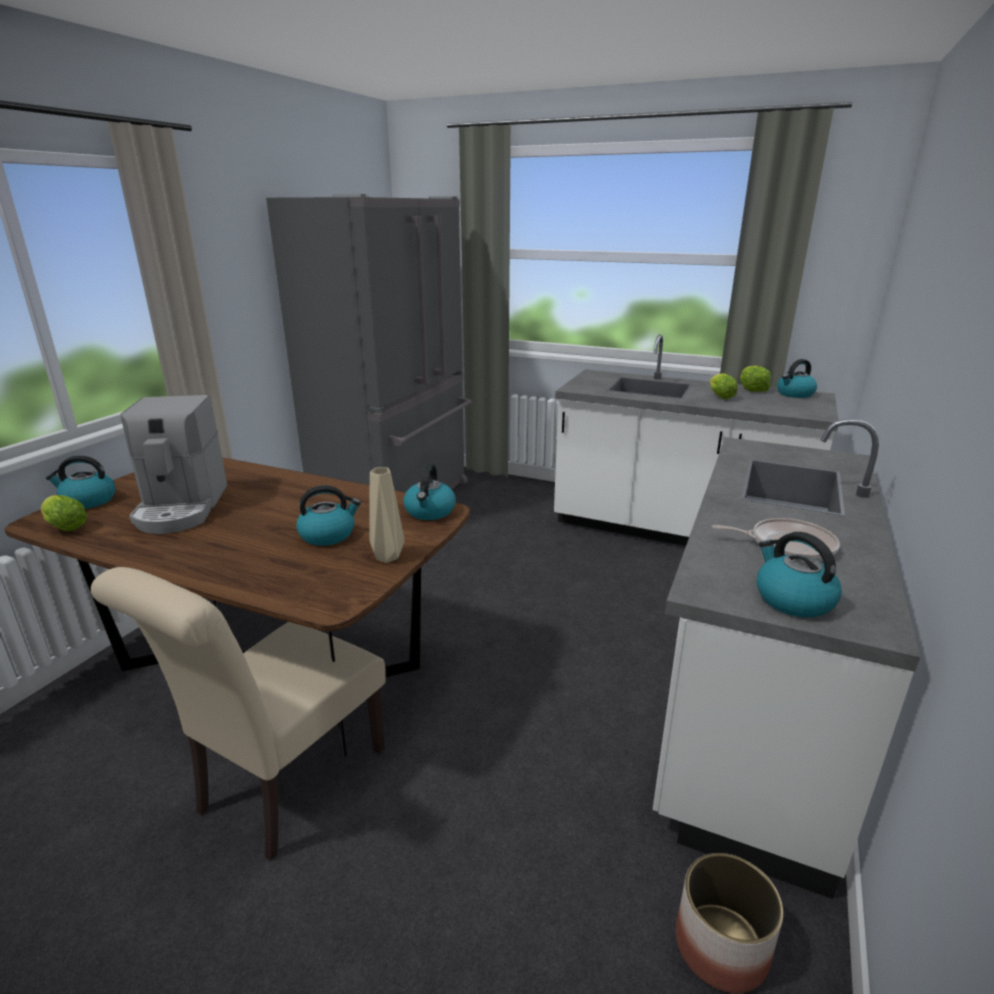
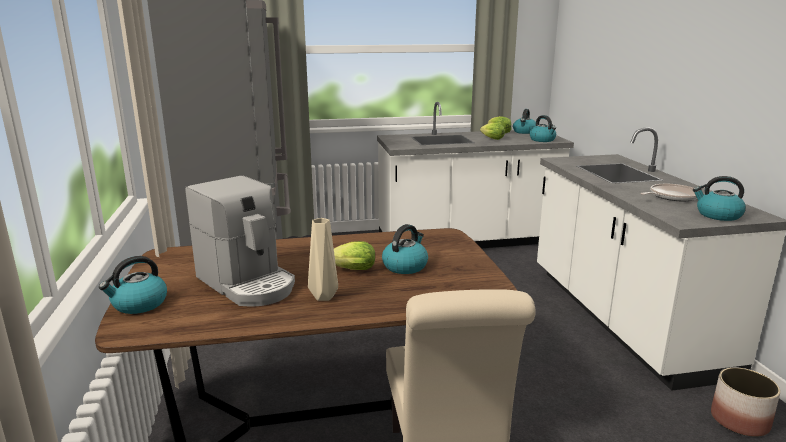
camera: 35 degrees left, 5 degrees down
(64, 526) = (167, 326): lettuce -> lettuce (350, 270)
(389, 557) = (471, 265): beige vase -> beige vase (325, 296)
(430, 511) = (439, 237): kettle -> kettle (542, 140)

